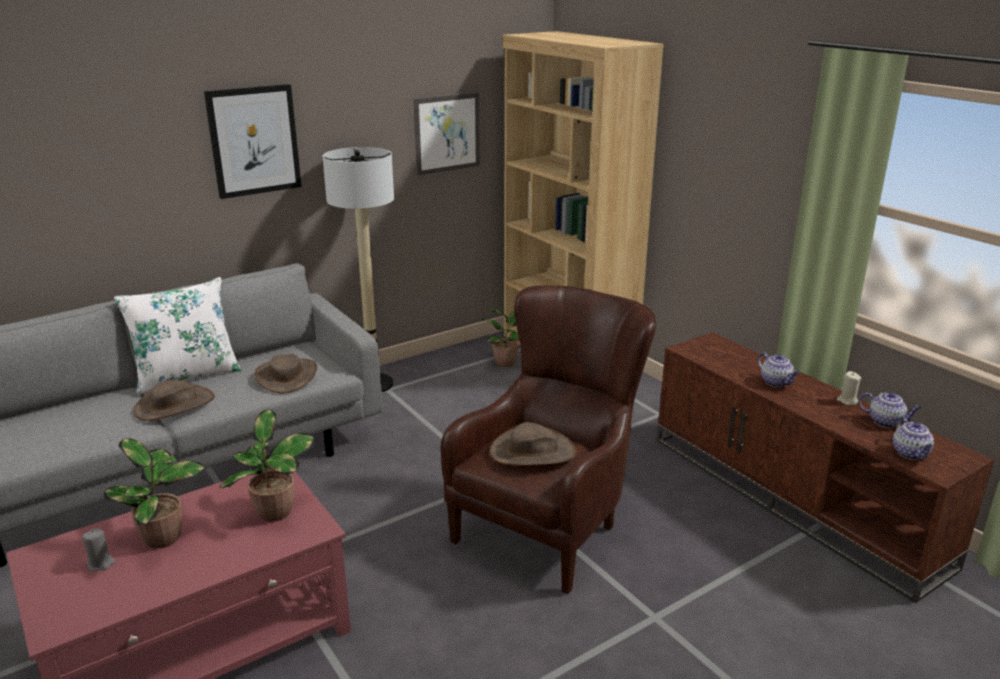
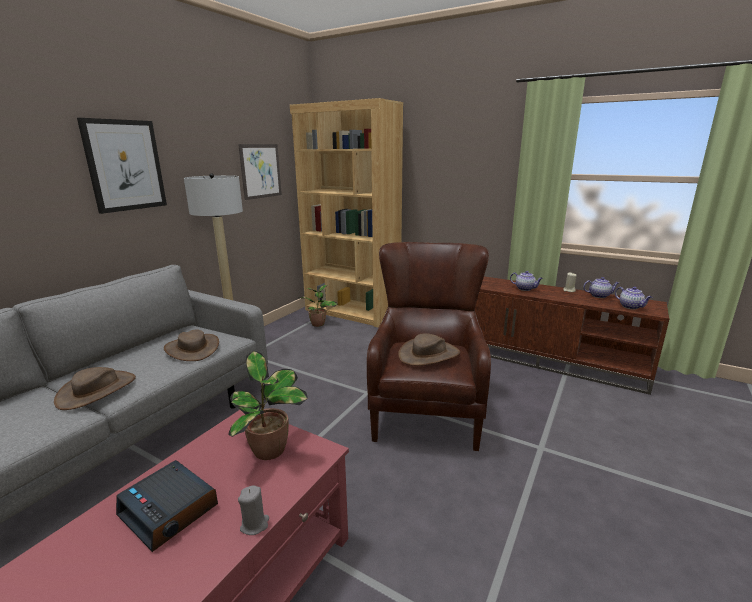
camera: 25 degrees left, 5 degrees down
(101, 563) = (104, 566): grey candle -> grey candle (255, 524)
(165, 538) = (170, 510): potted plant -> alarm clock
(187, 375) = (94, 366): white pillow -> none

